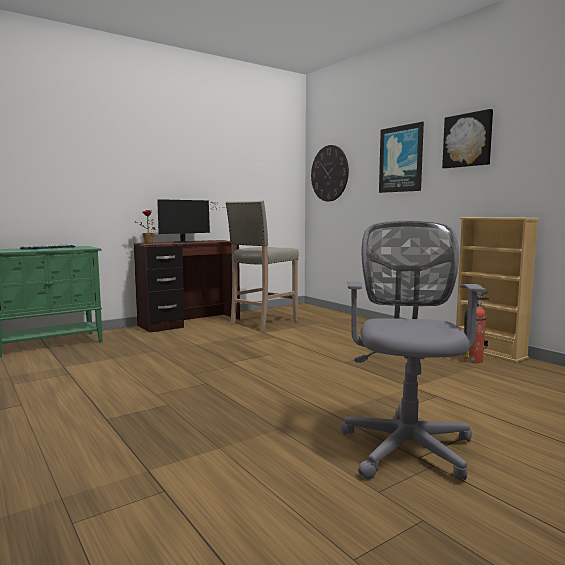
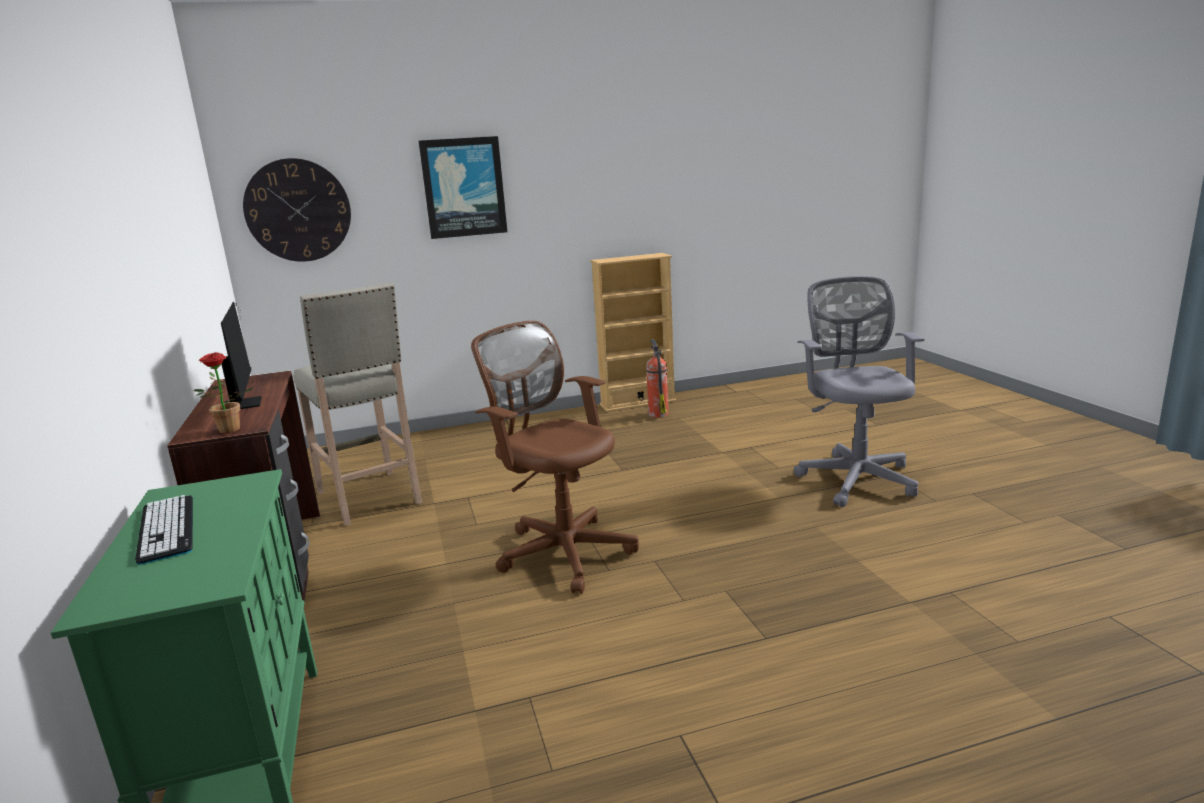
camera: 70 degrees left, 10 degrees up
(214, 362) = (562, 551): none -> brown office chair
(407, 445) = (856, 477): grey office chair -> grey office chair turned 60 degrees clockwise
(468, 140) = (567, 166): picture -> none

